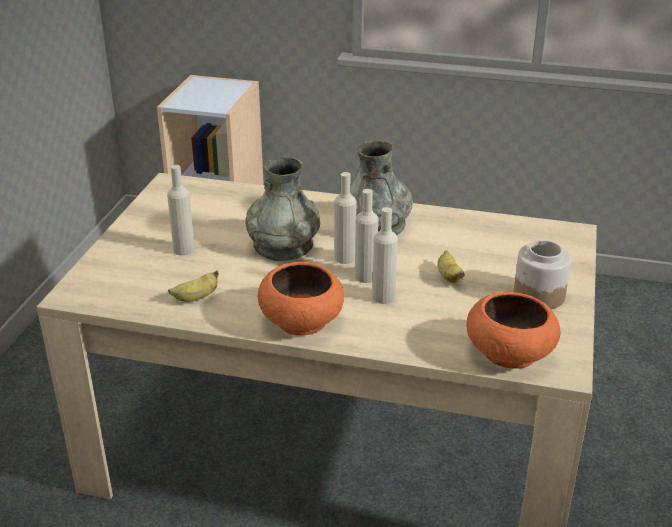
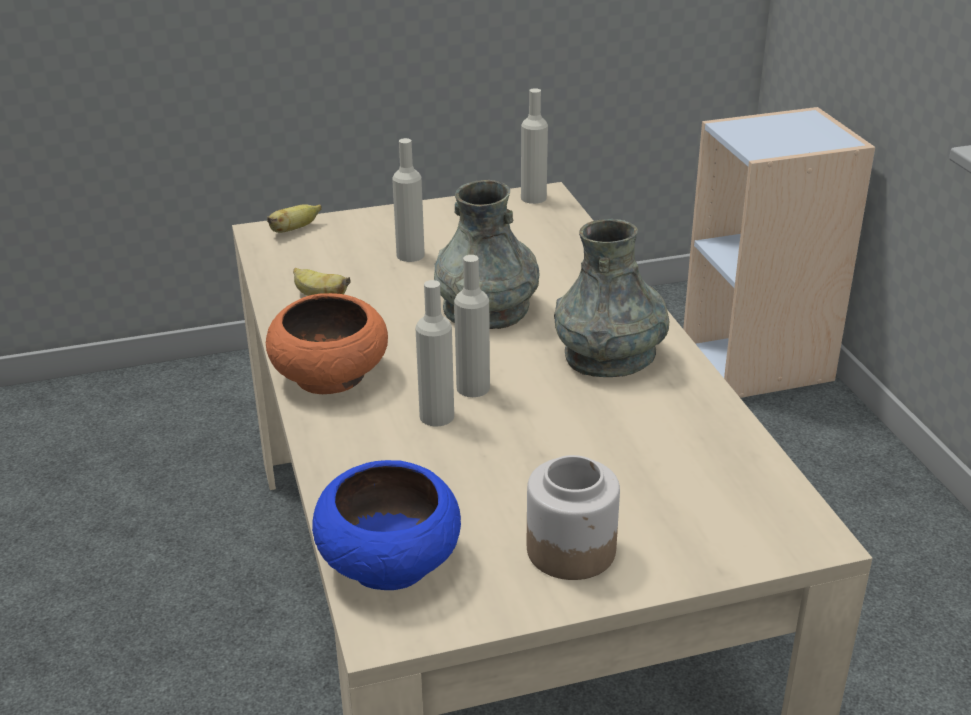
camera: 60 degrees right, 0 degrees up
(345, 258) = (502, 358): beige bottle -> beige bottle (533, 198)
(449, 277) = (539, 453): banana -> banana (294, 229)
(509, 353) = (391, 561): orange bowl -> blue bowl

